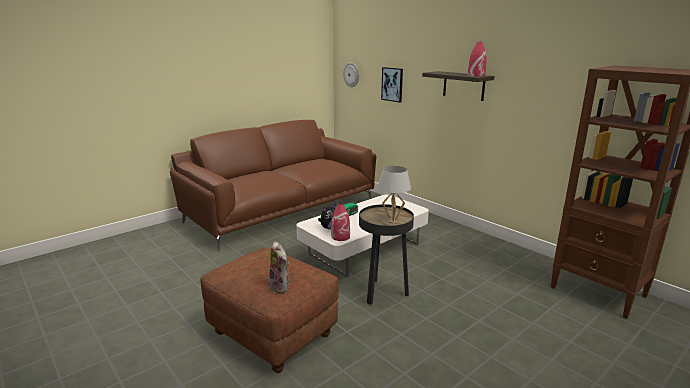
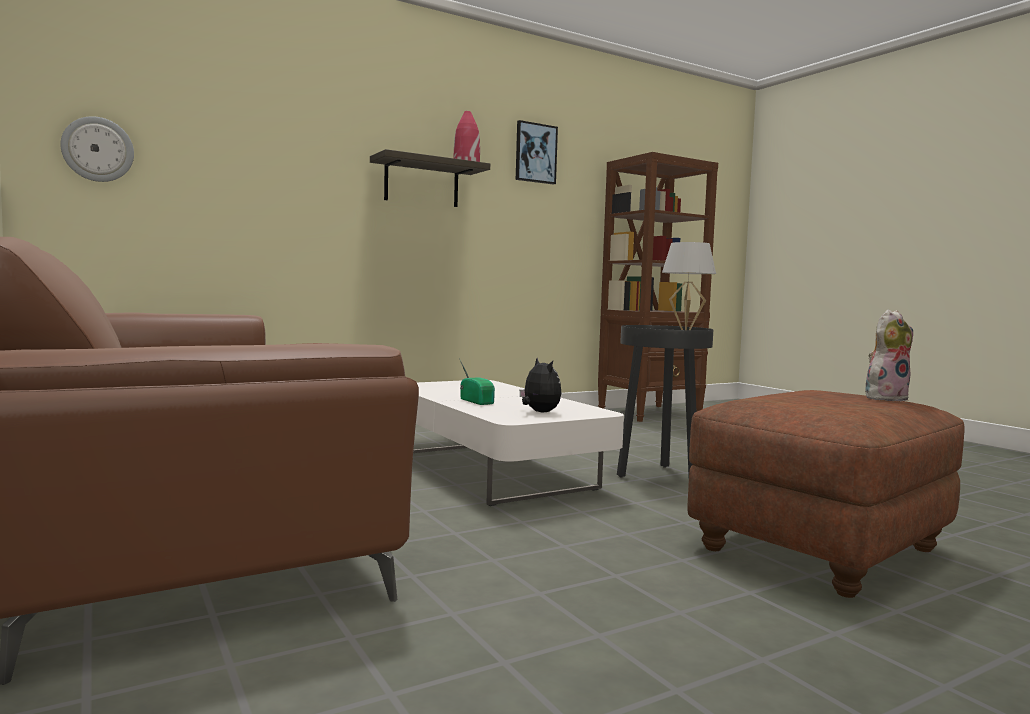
camera: 80 degrees left, 15 degrees down
(340, 237) = (586, 410): red vase -> none
(392, 84) = (253, 178): picture -> picture (535, 153)

